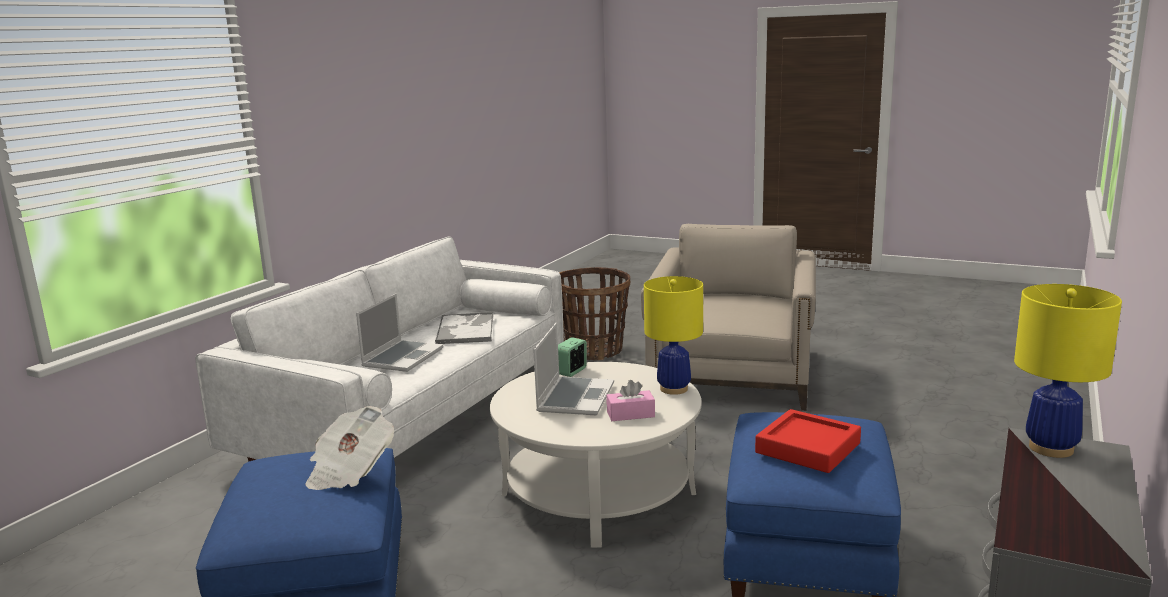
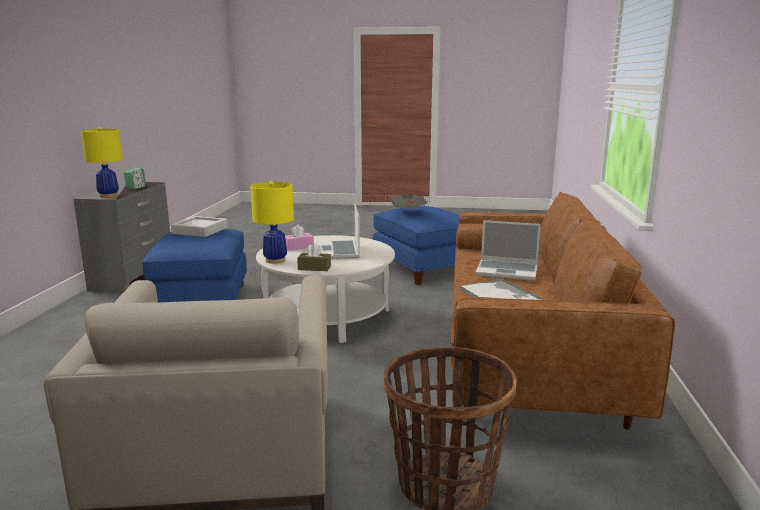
camera: 160 degrees right, 0 degrees up
(402, 357) = (507, 271): laptop -> laptop turned 75 degrees counterclockwise
(412, 416) = (528, 350): white sofa -> brown sofa
(572, 371) = (355, 264): alarm clock -> alarm clock (136, 187)
(626, 371) = (314, 268): none -> brown tissue box
(807, 448) = (200, 230): red tray -> grey tray

